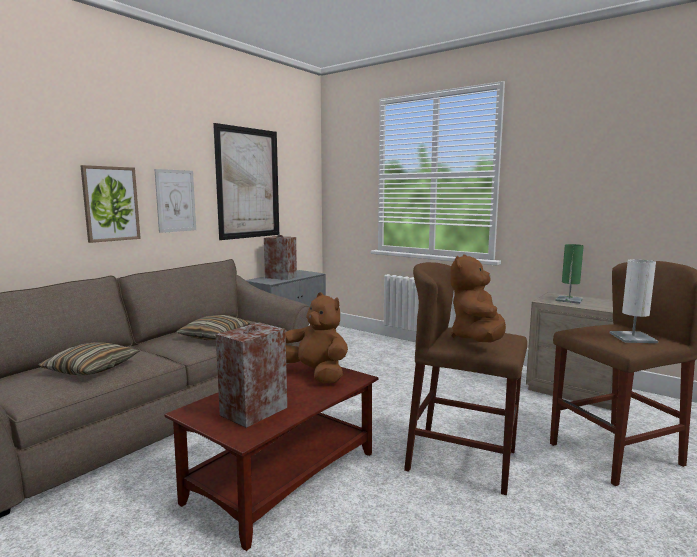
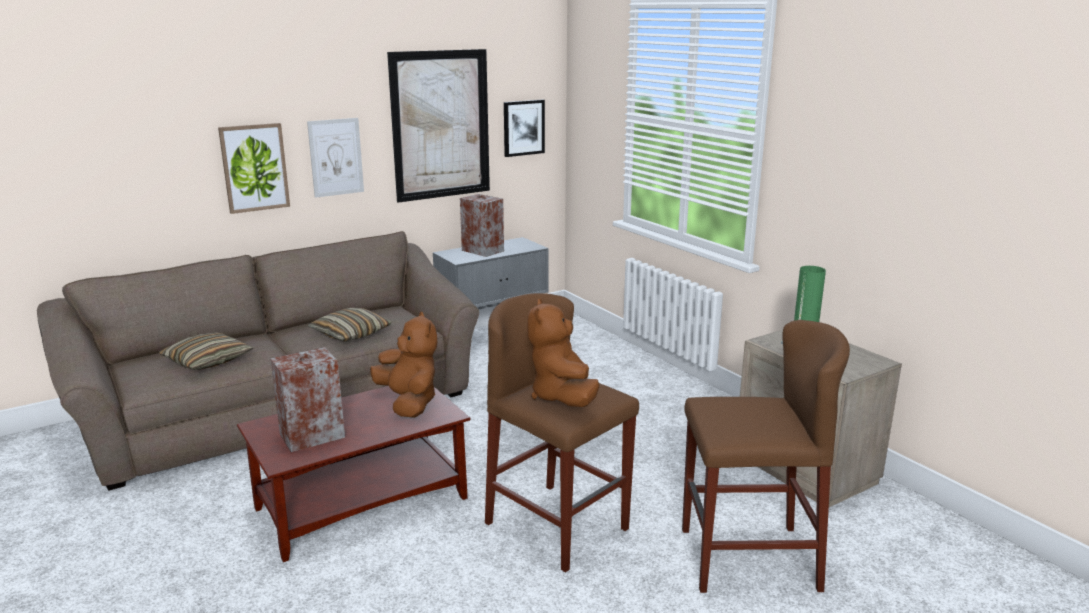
camera: 20 degrees right, 10 degrees up
(298, 191) = (523, 127): none -> picture
(478, 340) = (562, 397): brown plush toy -> brown plush toy turned 45 degrees counterclockwise
(632, 338) = (754, 424): white table lamp -> none

